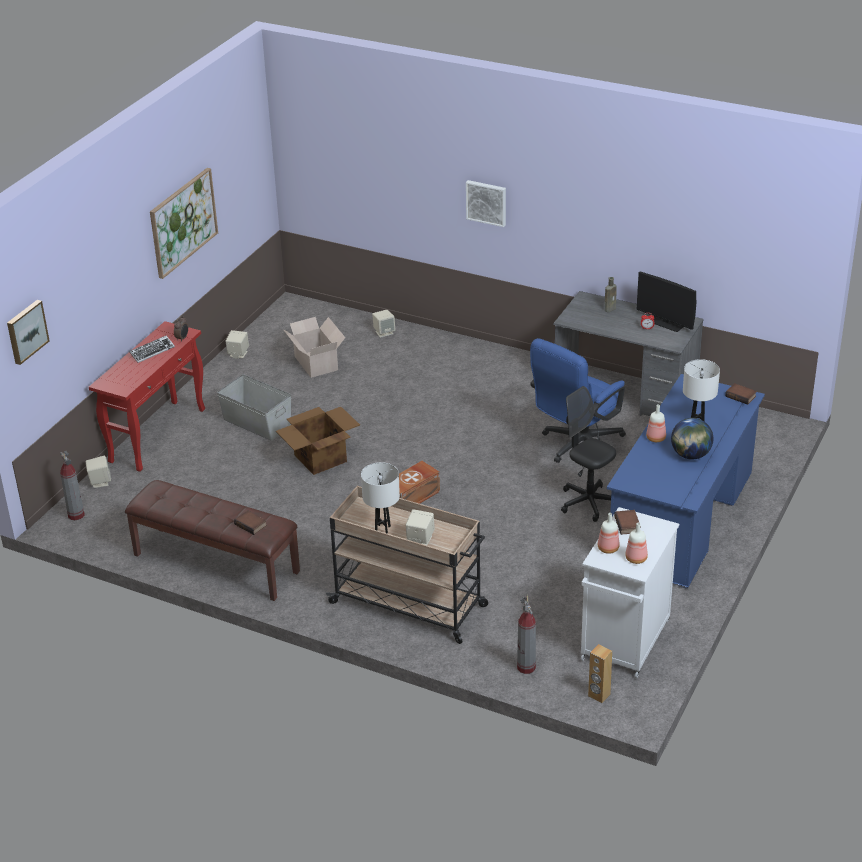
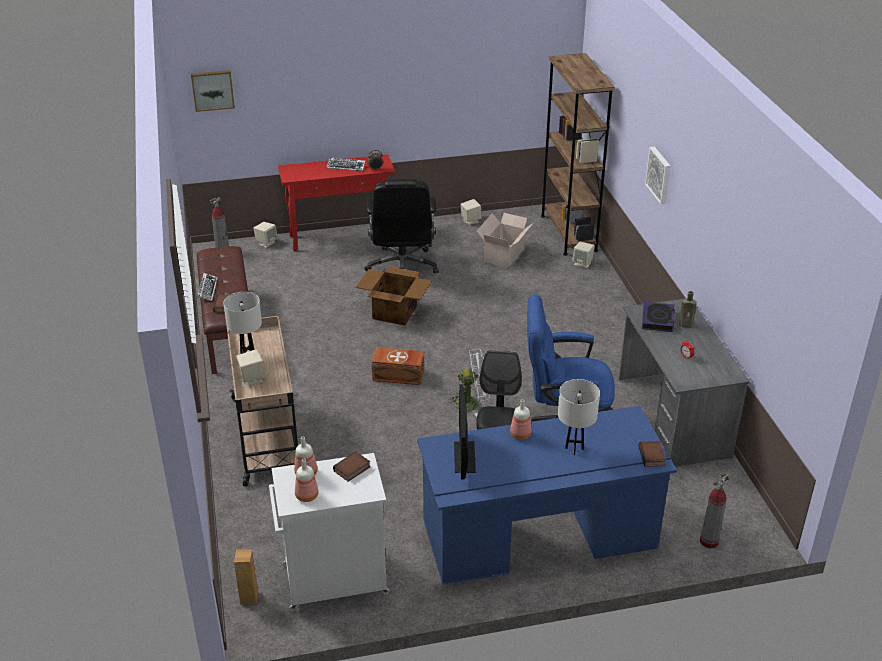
camera: 50 degrees right, 0 degrees up
(183, 222) = (434, 82): picture -> none
(209, 525) = (207, 289): none -> keyboard
(257, 423) = (402, 267): grey storage box -> black office chair
(331, 317) = (568, 233): none -> brown bookcase
(496, 476) = (472, 403): none -> white fan
(526, 667) = (248, 537): fire extinguisher -> fire extinguisher (709, 541)
(589, 317) = (658, 319): none -> book
(665, 322) = (710, 363): monitor -> monitor (464, 457)
(690, 455) = (519, 466): globe -> none

